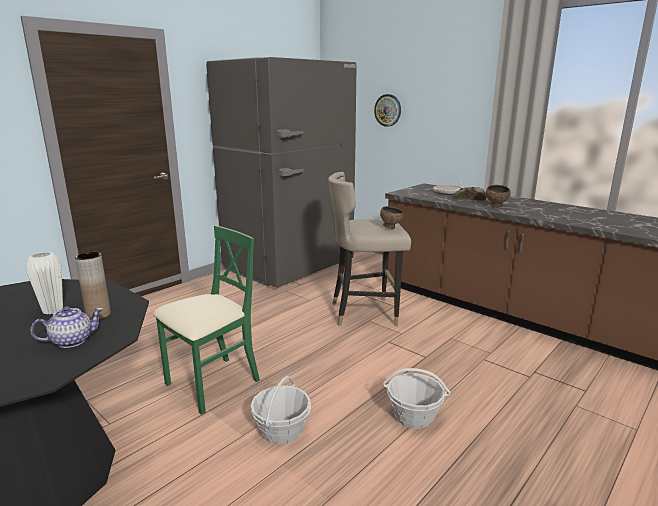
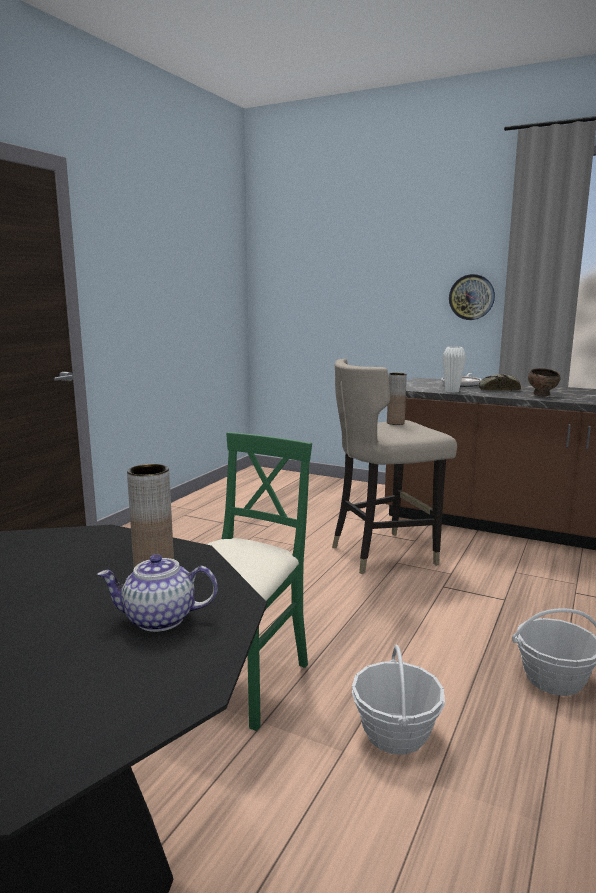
camera: 15 degrees left, 5 degrees down
(52, 310) = (61, 577): white vase -> white vase (452, 391)
(72, 341) = (159, 619): teapot -> teapot turned 135 degrees counterclockwise
(290, 267) = (236, 505): grey fridge -> none
(377, 220) = (395, 423): none -> brown vase
(388, 110) = (352, 286): wall clock -> wall clock (471, 297)
(391, 227) = (423, 430): brown bowl -> none

